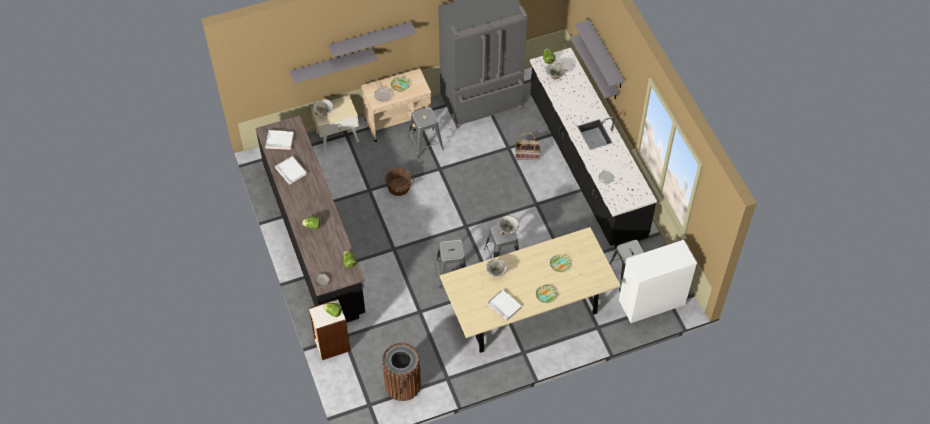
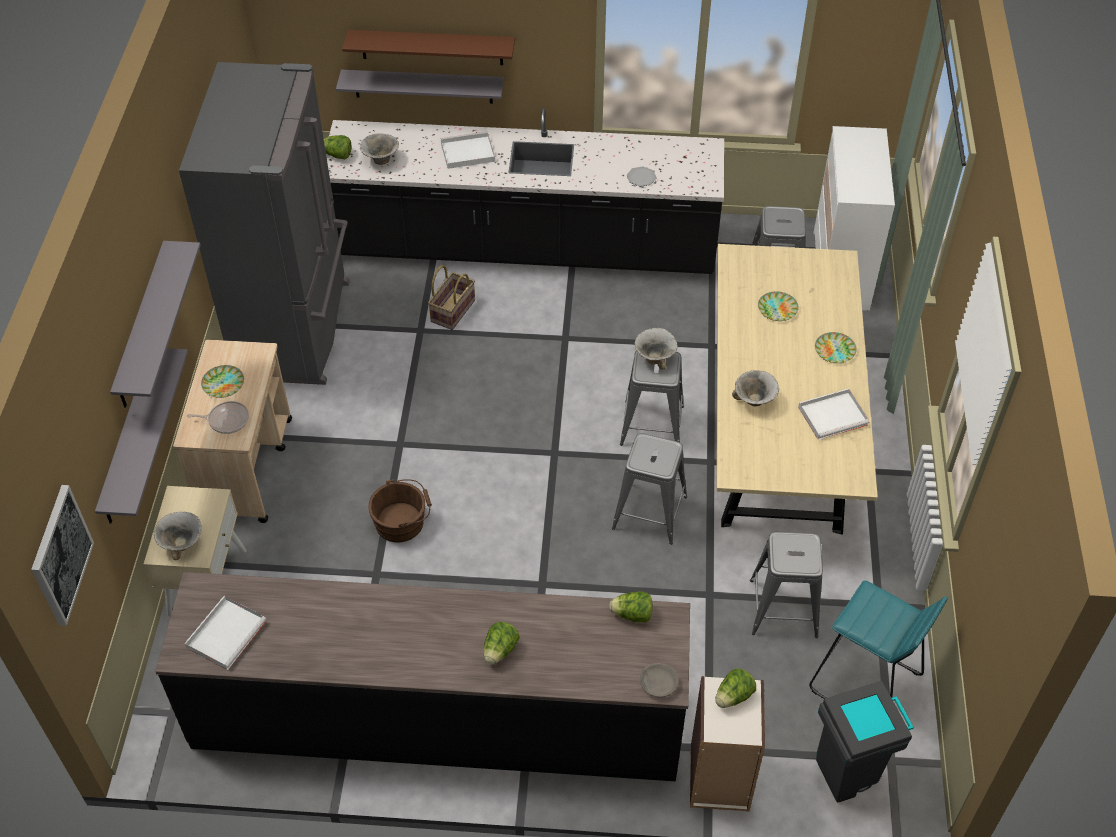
camera: 65 degrees left, 5 degrees down
(256, 68) = (60, 555): none -> picture
(290, 171) = (324, 642): white tray -> white tray (466, 153)
(356, 391) = (849, 773): none -> grey trash can
(402, 385) = (865, 684): brown trash can -> turquoise stool
(425, 143) = (327, 444): grey stool -> grey stool (783, 608)
(606, 55) = (432, 47): grey shelf -> brown shelf

